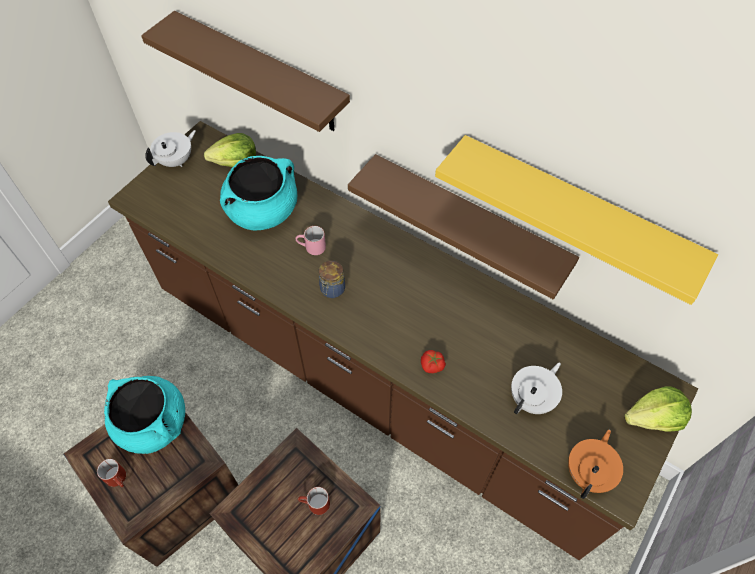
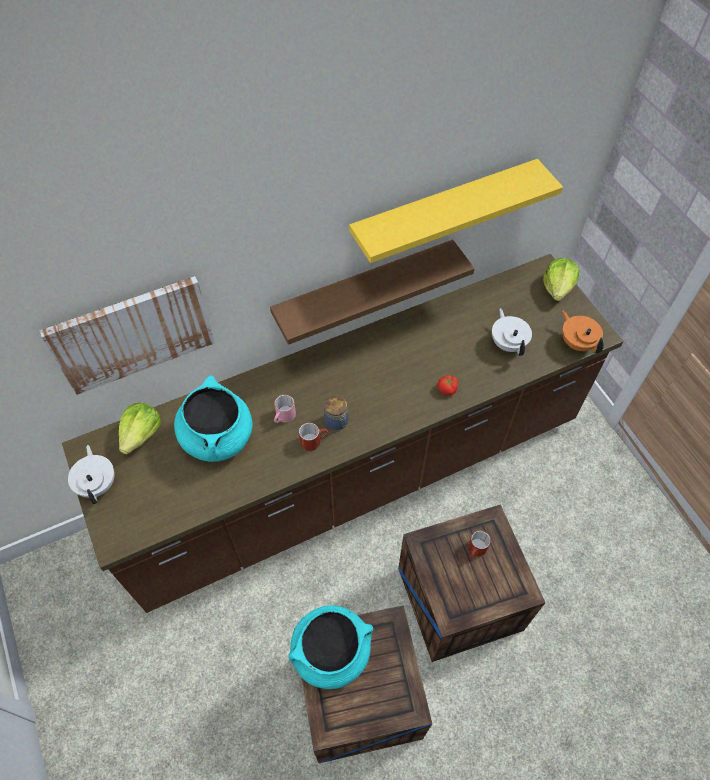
camera: 60 degrees left, 0 degrees up
(118, 478) = (368, 704): red mug -> red mug (314, 440)
(261, 73) = (132, 334): brown shelf -> picture

